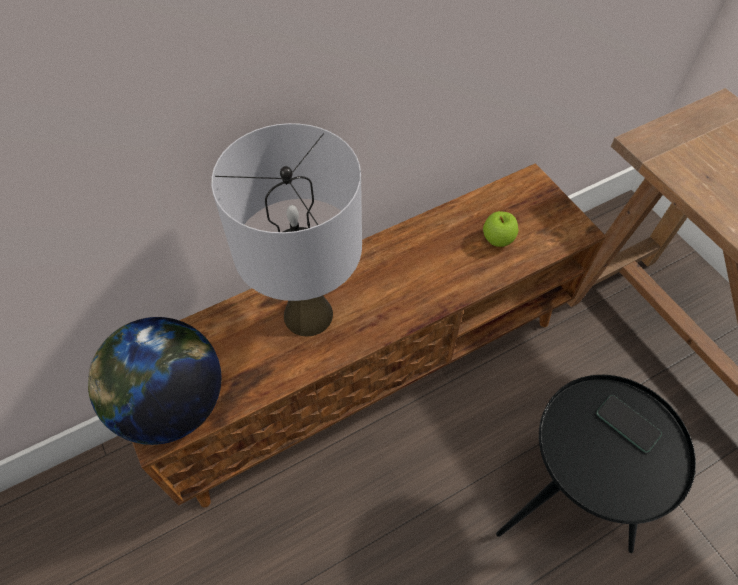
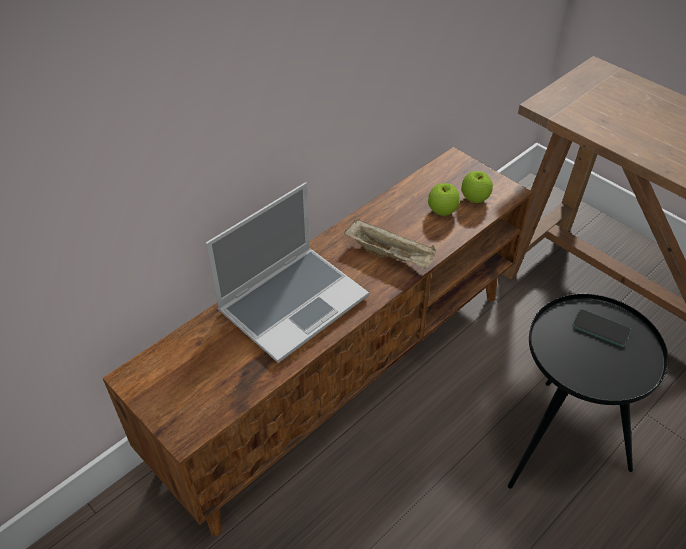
camera: 15 degrees left, 10 degrees down
(173, 405) = (191, 403): globe -> none
(308, 314) = (293, 302): grey table lamp -> laptop
(425, 281) = (391, 255): none -> beige tray
(538, 231) = (475, 198): none -> apple

